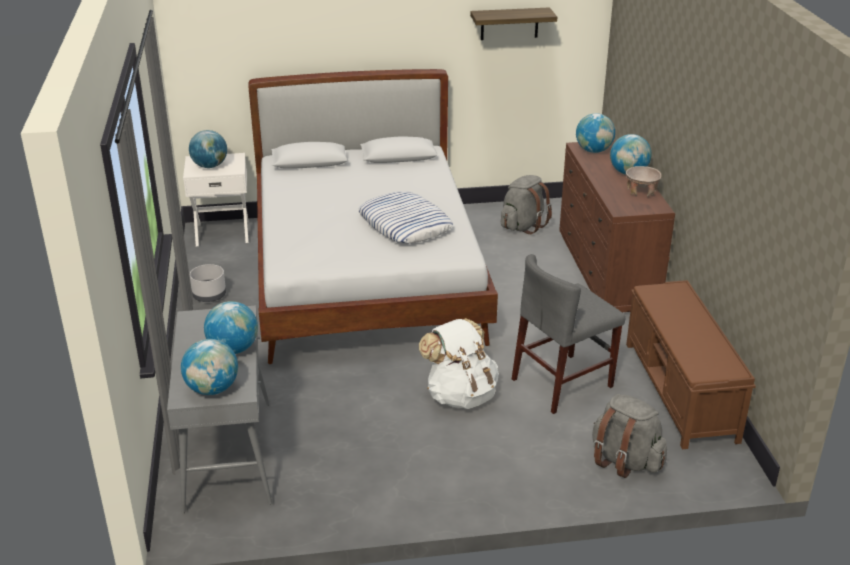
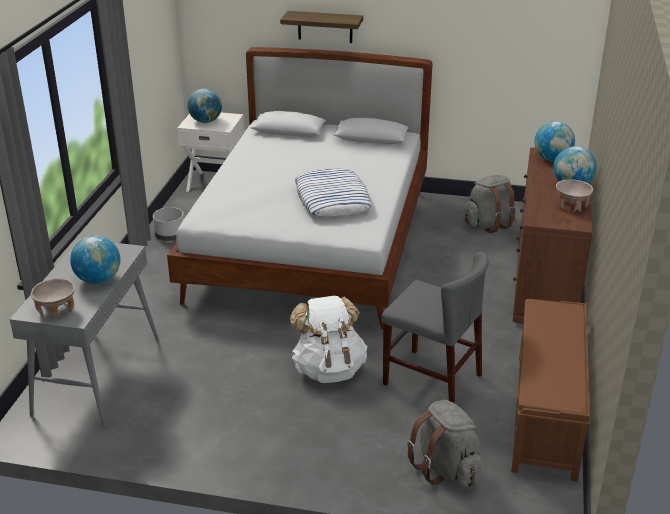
camera: 20 degrees right, 0 degrees up
(212, 389) = (56, 310): globe -> beige bowl
(509, 23) = (499, 22): shelf -> shelf (325, 27)
(562, 383) = (432, 379): grey chair -> grey chair turned 135 degrees counterclockwise

